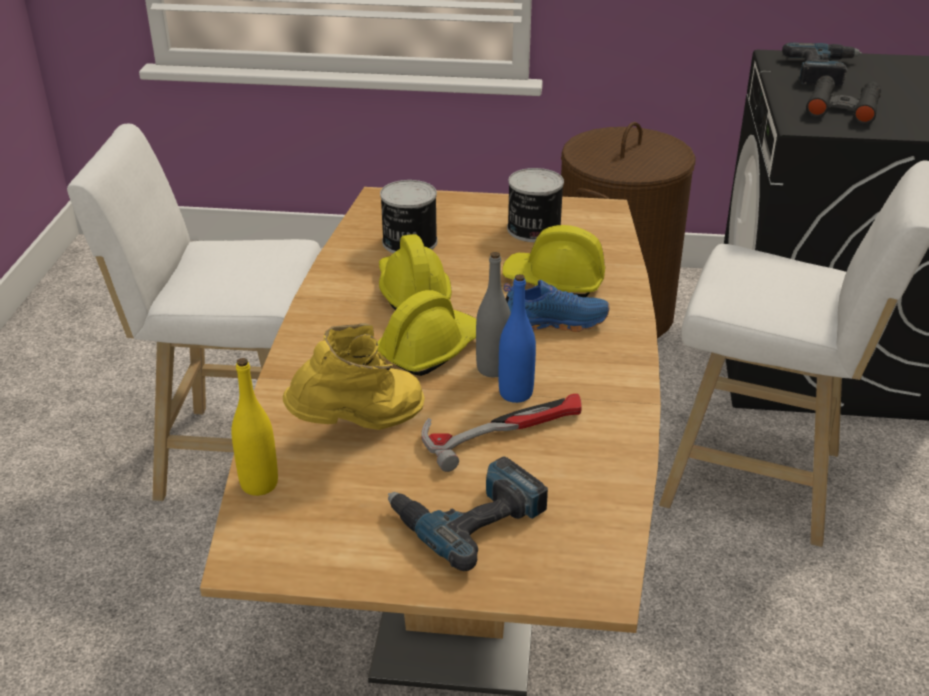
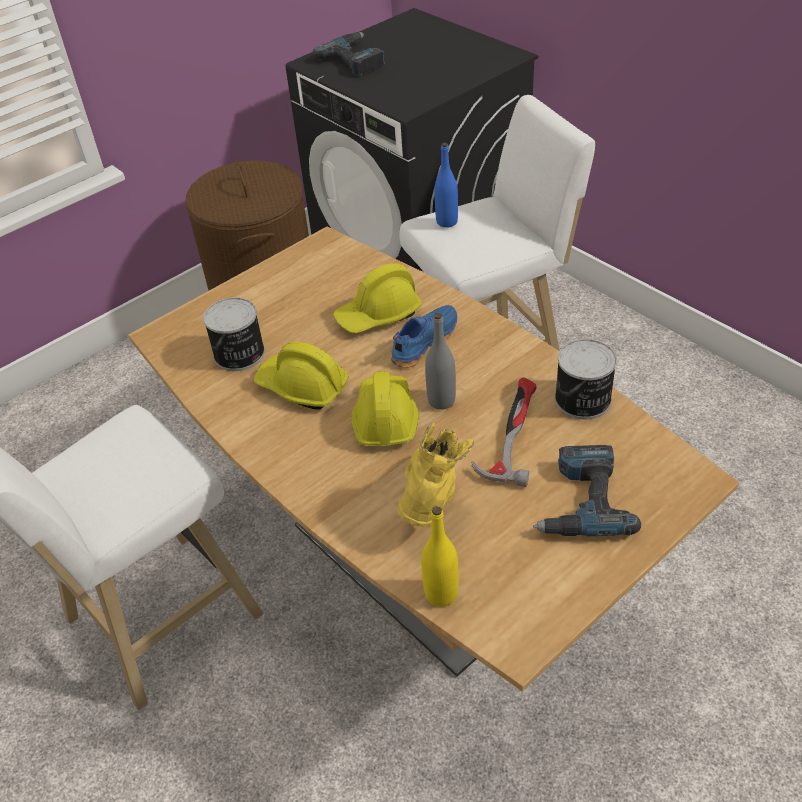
camera: 45 degrees left, 10 degrees up
(515, 393) = (479, 406): blue bottle -> blue bottle (447, 222)
(533, 229) = (305, 287): can -> can (583, 400)
(842, 108) = (409, 82): black binoculars -> none

